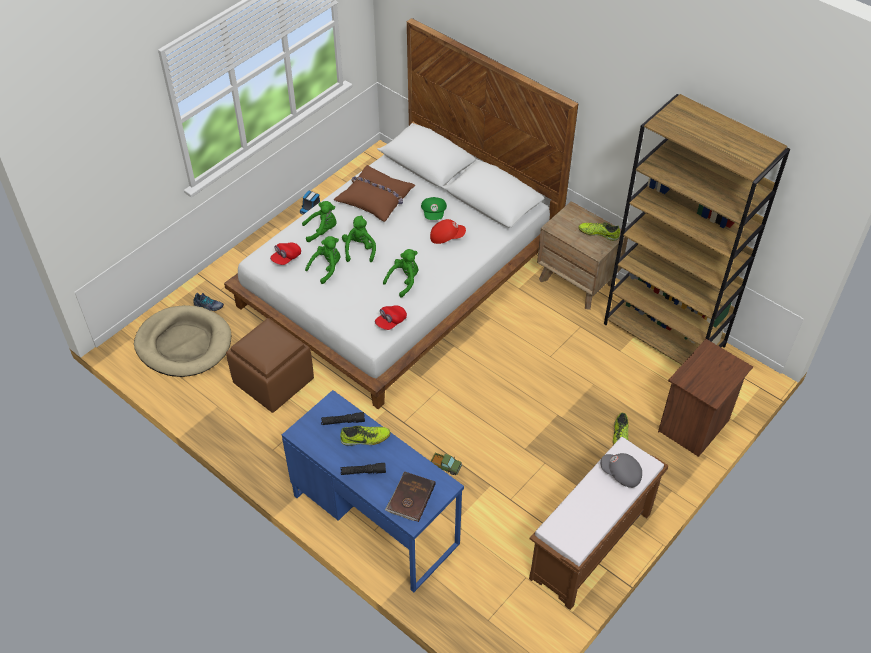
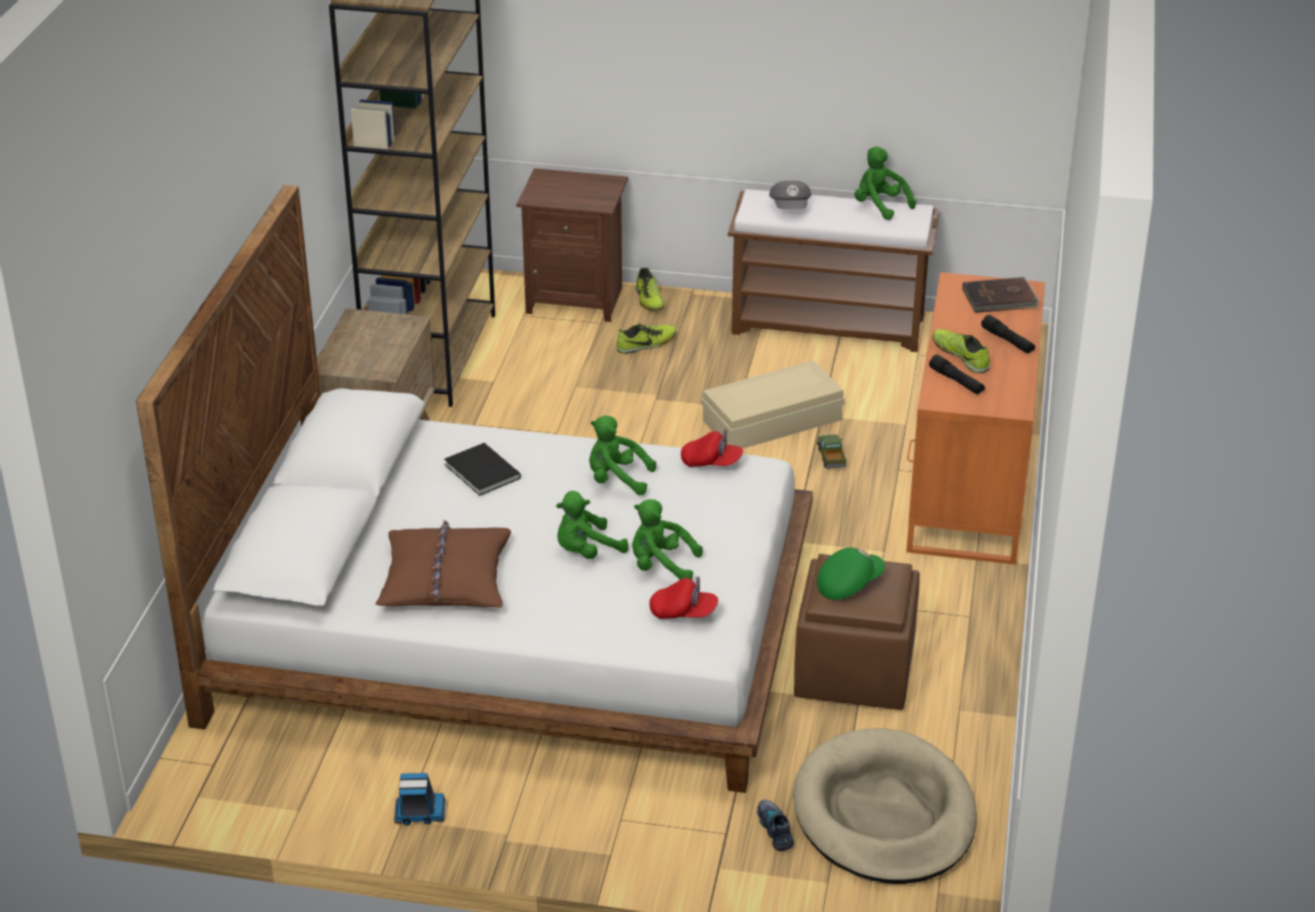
camera: 120 degrees left, 15 degrees down
(322, 230) = (578, 607): green plush toy -> green plush toy (879, 206)
(375, 519) = (969, 484): blue desk -> orange desk
(434, 213) = (433, 505): green cap -> green cap (848, 584)
(446, 237) = (481, 472): red cap -> black book
(500, 459) = (775, 420): none -> beige storage box
(598, 234) = (368, 330): shoe -> shoe (649, 300)

